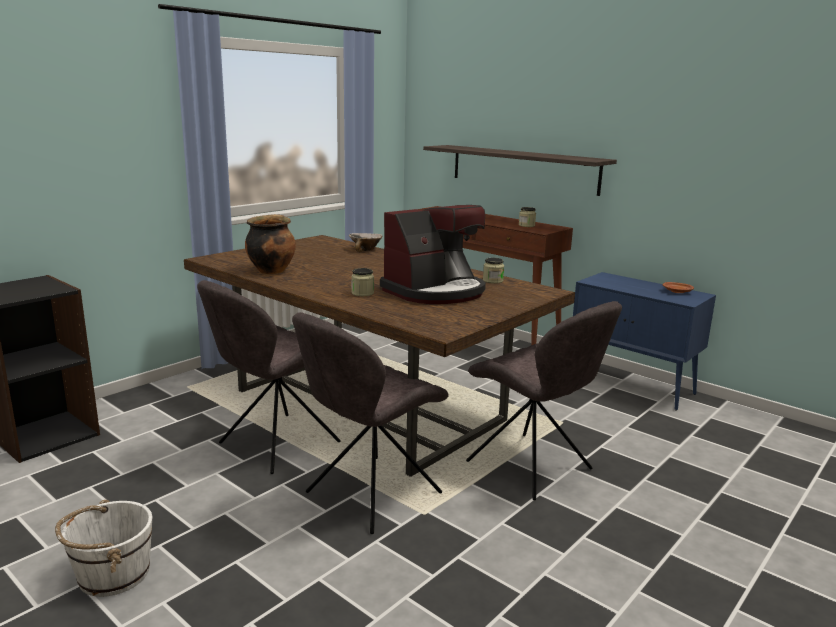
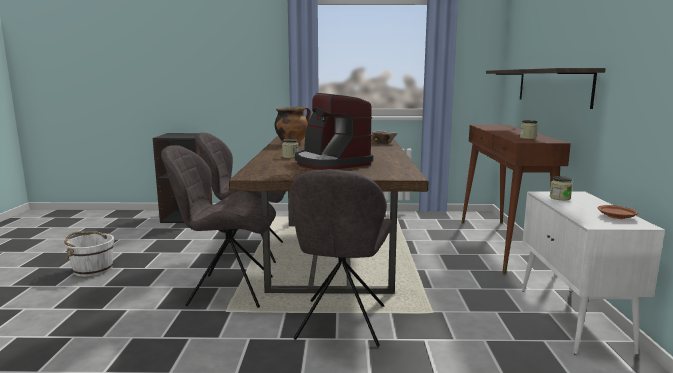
camera: 50 degrees right, 5 degrees down
(435, 292) = (331, 163): coffee machine -> coffee machine turned 45 degrees clockwise
(493, 281) = (393, 165): jar -> jar (560, 198)
(632, 386) = (573, 319): blue cabinet -> white cabinet

